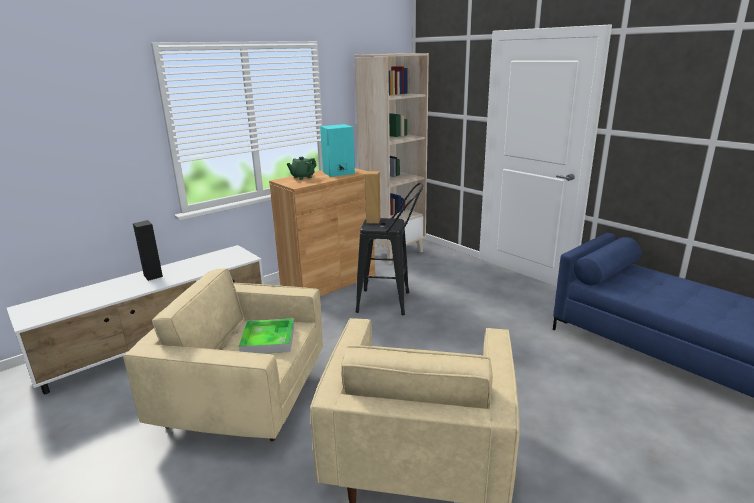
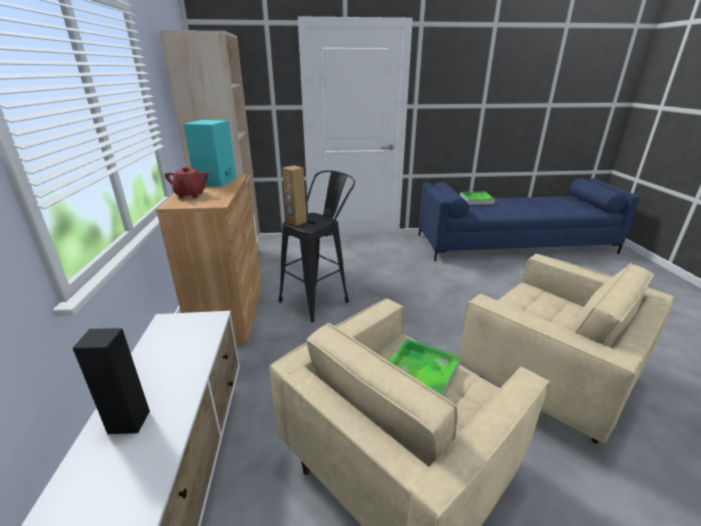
camera: 55 degrees left, 5 degrees up
(302, 177) = (190, 195): green teapot -> red teapot
(669, 278) = (476, 200): none -> tray

